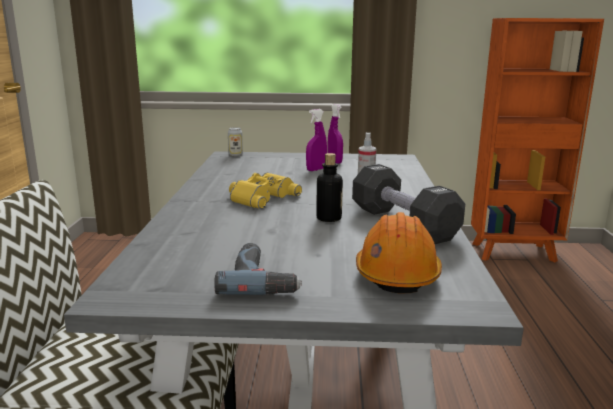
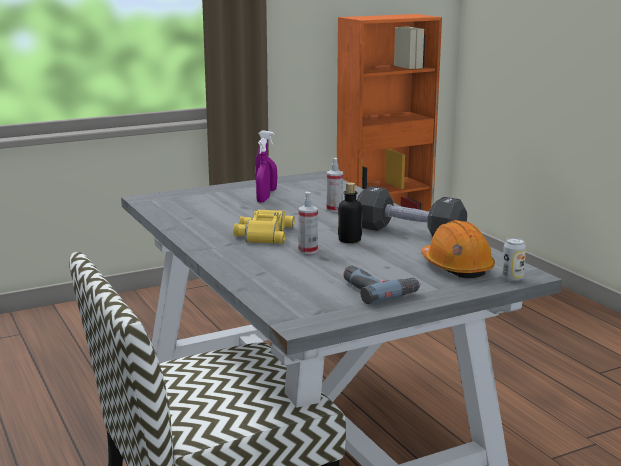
camera: 30 degrees left, 0 degrees up
(235, 154) = (154, 197): can -> can (512, 278)
(270, 220) = (308, 251): none -> spray bottle

